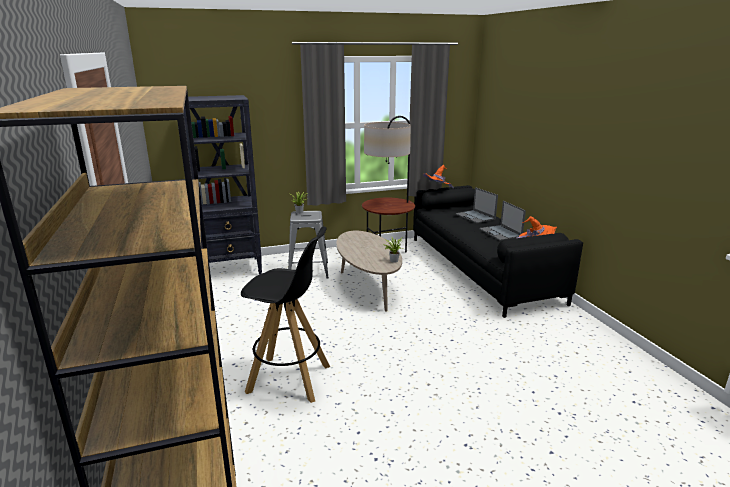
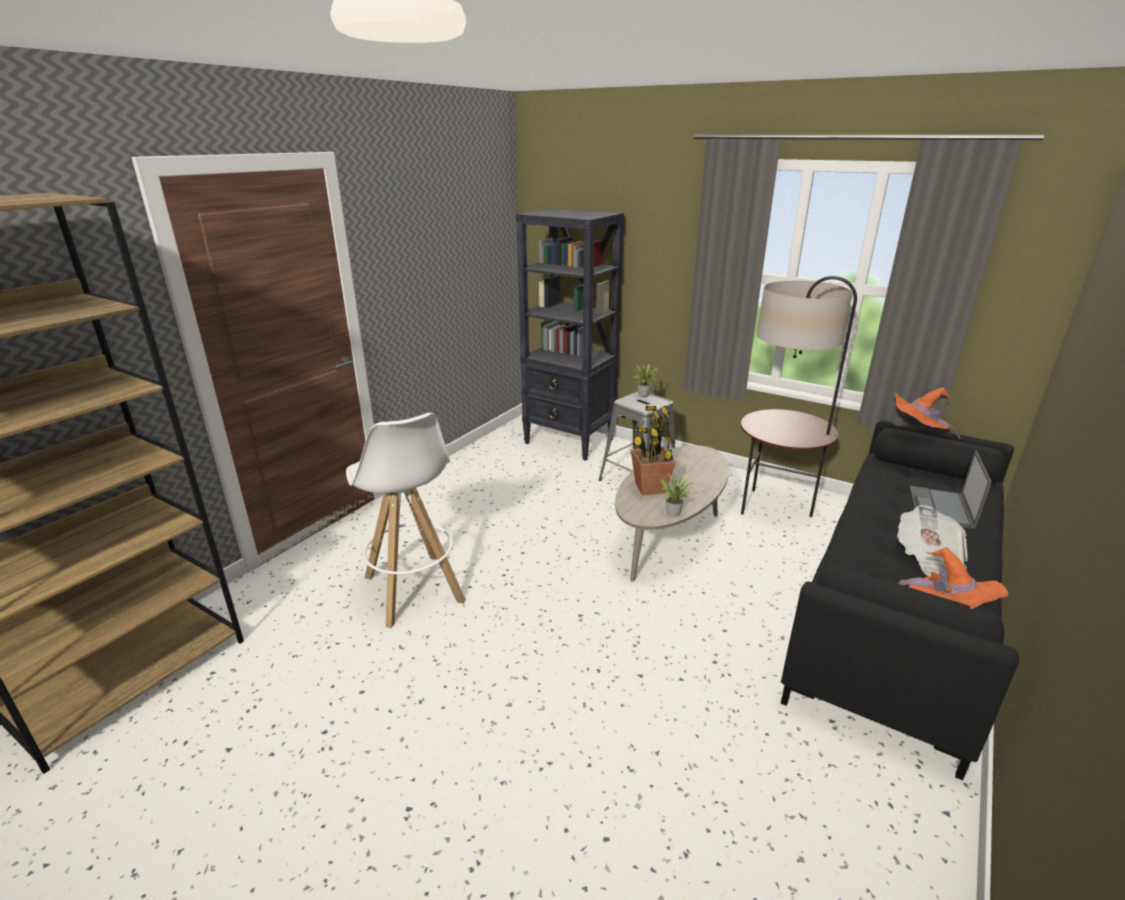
camera: 50 degrees right, 5 degrees up
(290, 379) = (414, 590): black stool -> white stool
(364, 256) = (650, 488): none -> potted plant
(501, 233) = (927, 557): laptop -> newspaper

